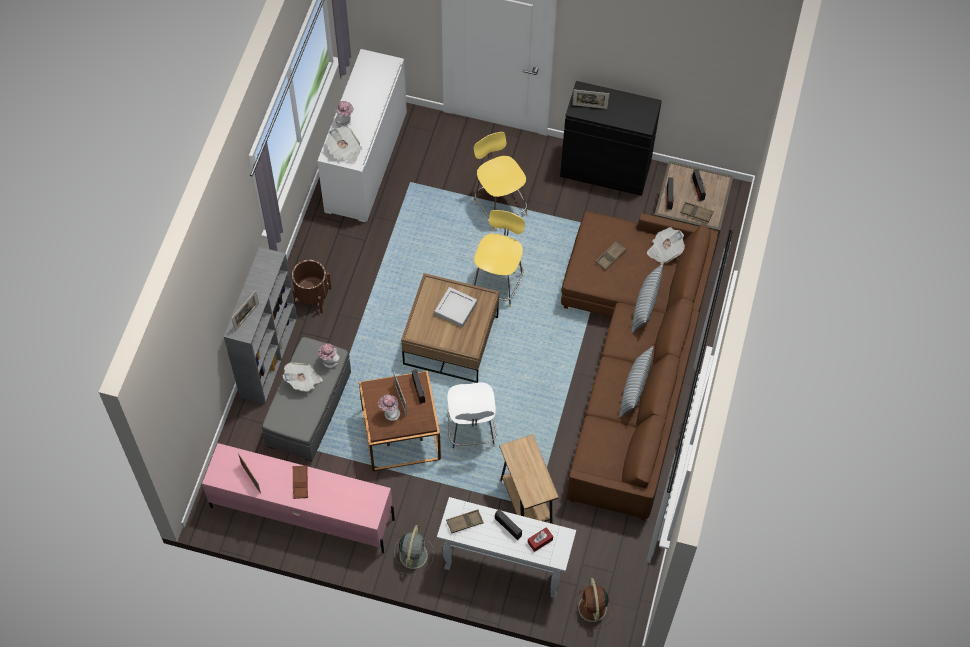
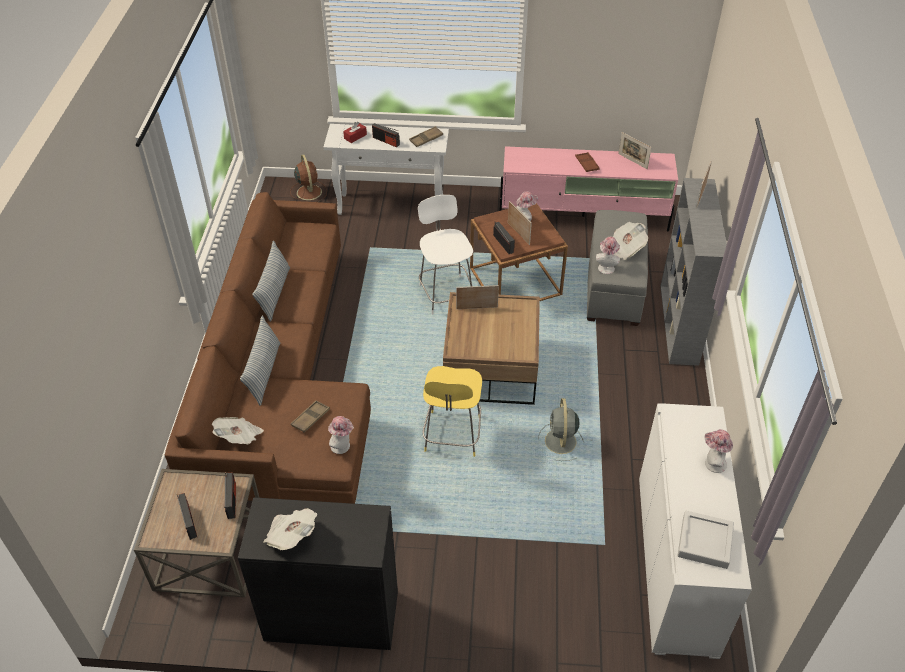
camera: 170 degrees right, 15 degrees down
(312, 297) = (663, 386): brown planter -> none
(345, 151) = (693, 425): newspaper -> newspaper (291, 535)
(413, 554) = (473, 204): grey fan -> grey fan (560, 443)
(455, 309) = (488, 334): grey tray -> grey tray (704, 542)
(499, 206) = (473, 532): yellow stool -> none
(526, 503) = (379, 249): brown side table -> none
(588, 231) = (342, 447): none -> hat
(589, 106) = (354, 525): picture frame -> picture frame (477, 308)
(696, 213) = (193, 485): brown tray -> none

